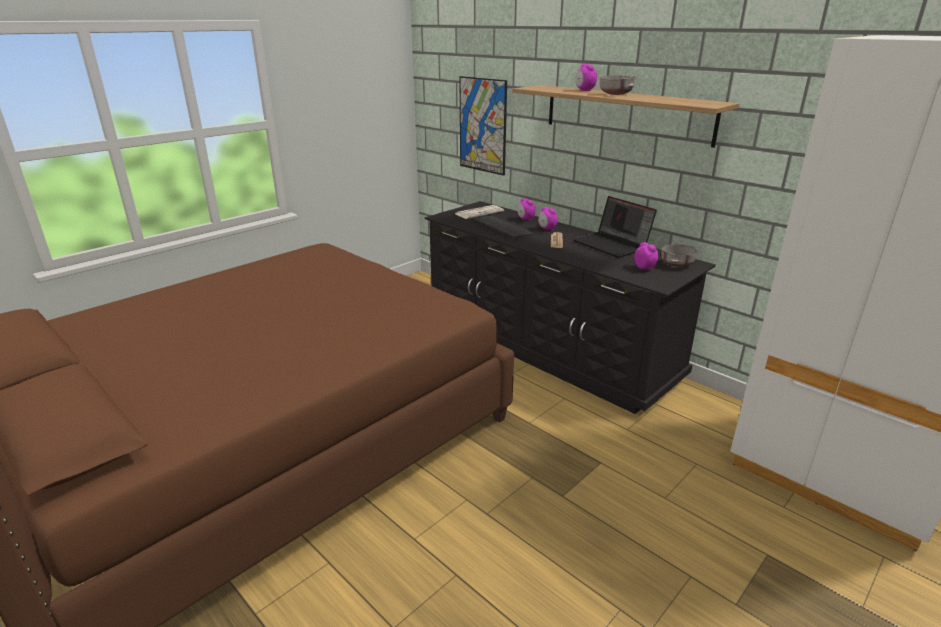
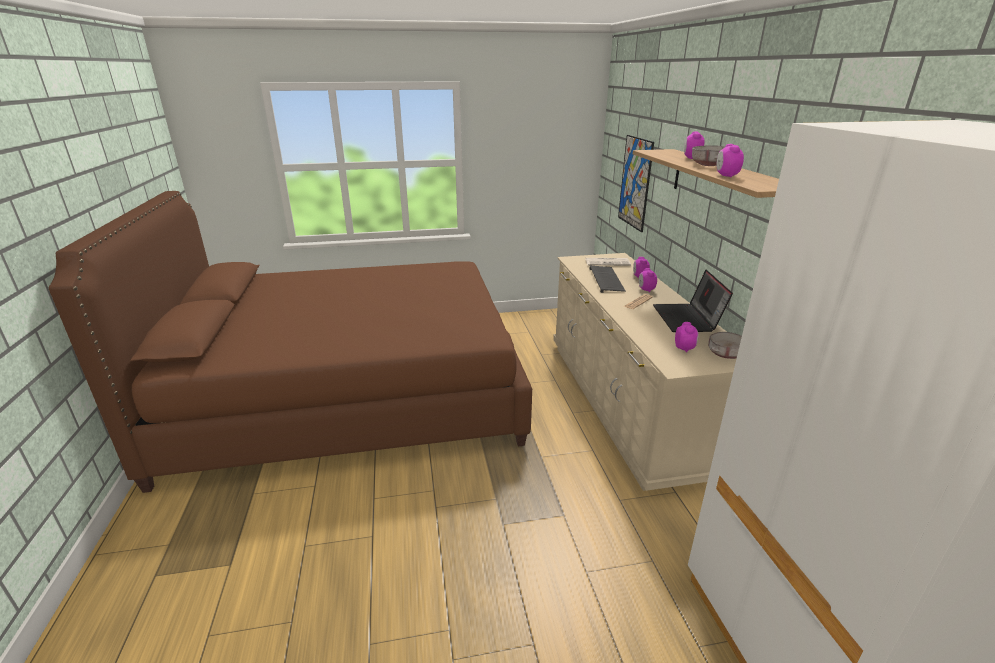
camera: 35 degrees right, 0 degrees up
(546, 347) = (626, 402): black dresser -> beige dresser
(657, 100) = (726, 176): none -> alarm clock

